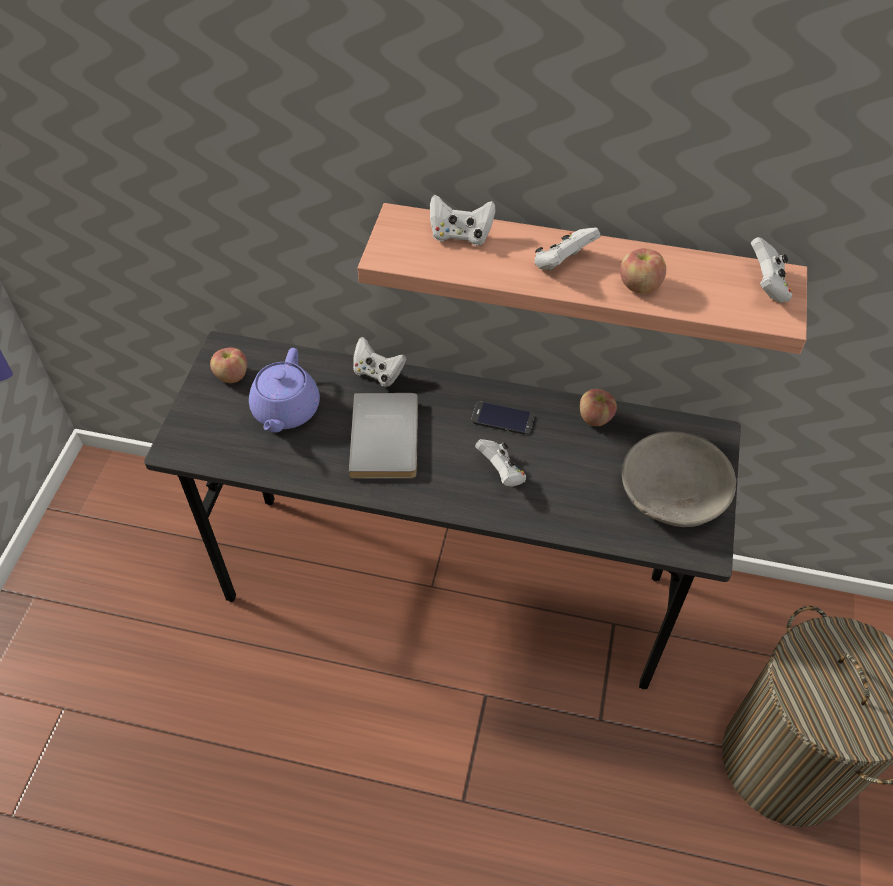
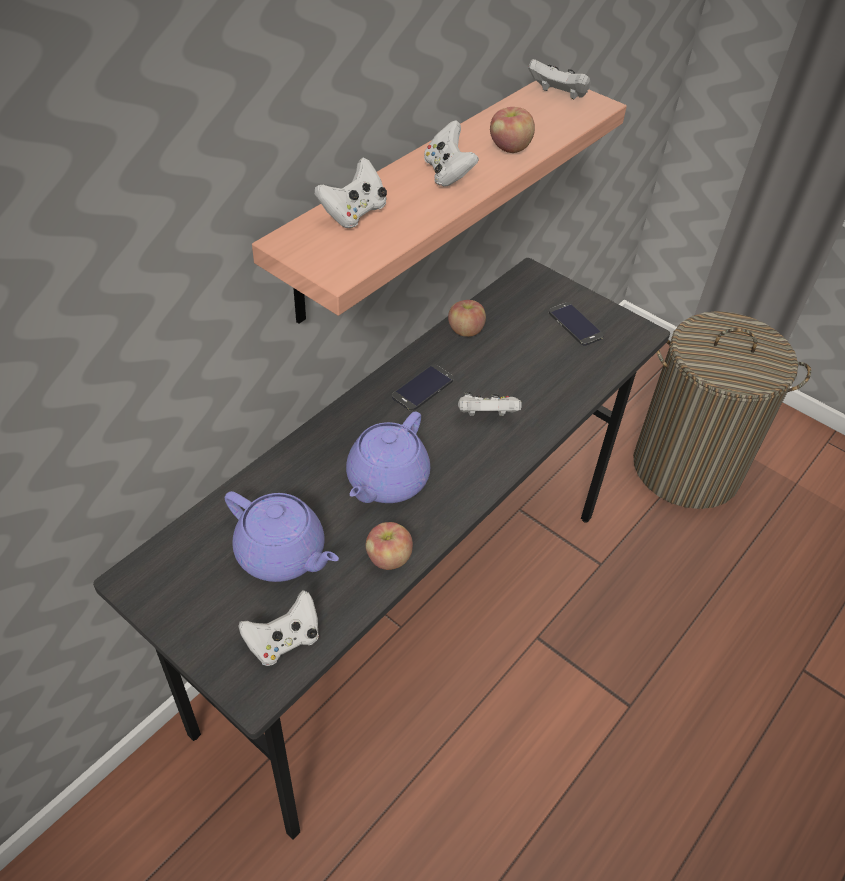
camera: 65 degrees left, 5 degrees down
(232, 375) = (186, 586): apple -> apple (388, 558)
(378, 373) = (293, 454): white game controller -> white game controller (284, 641)
(388, 438) = (386, 481): grey book -> purple teapot
(673, 494) = (575, 324): grey bowl -> phone

